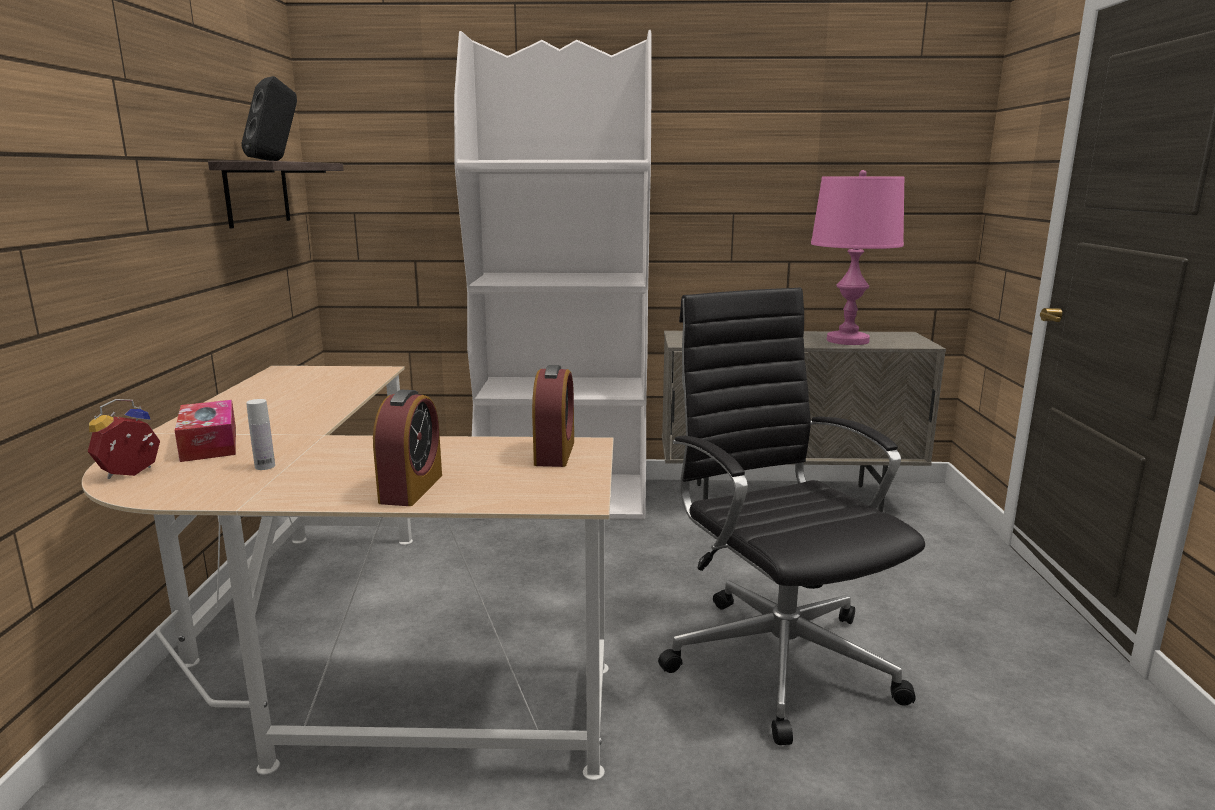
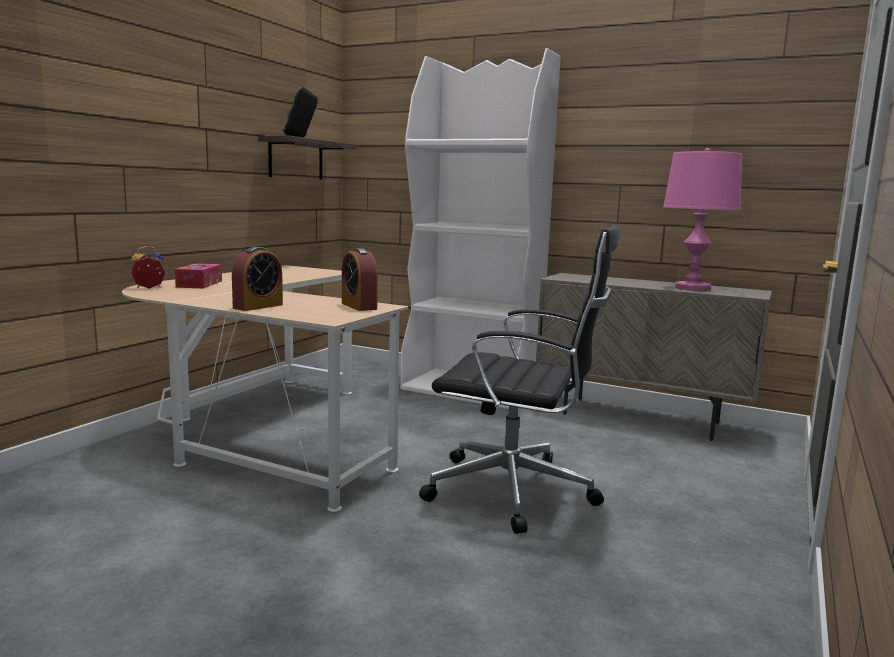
camera: 25 degrees right, 5 degrees down
(265, 466) = (208, 293): white bottle -> none
(554, 453) = (359, 306): alarm clock -> alarm clock turned 120 degrees clockwise
(777, 657) = (516, 491): black office chair -> black office chair turned 105 degrees clockwise

